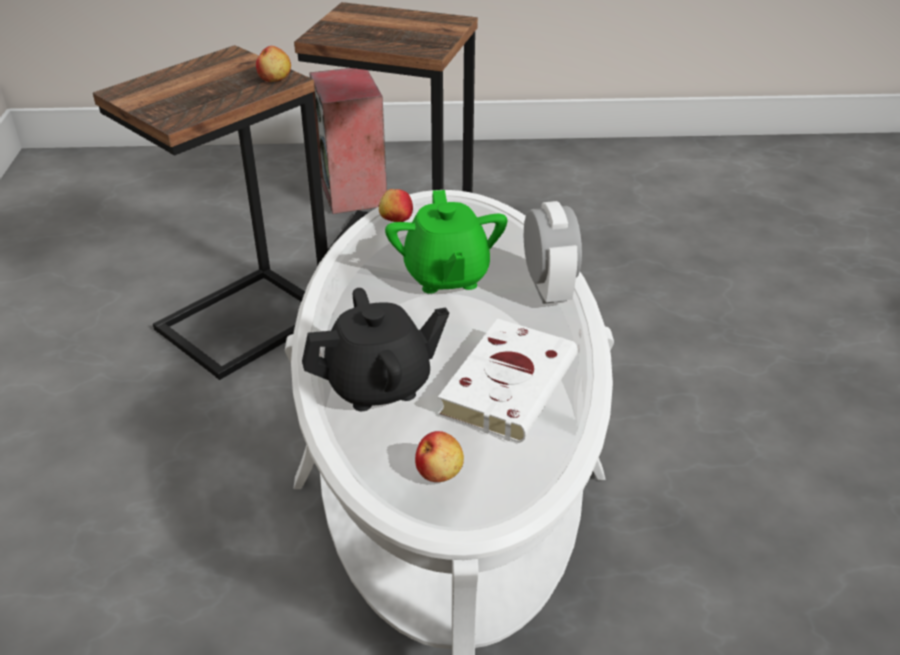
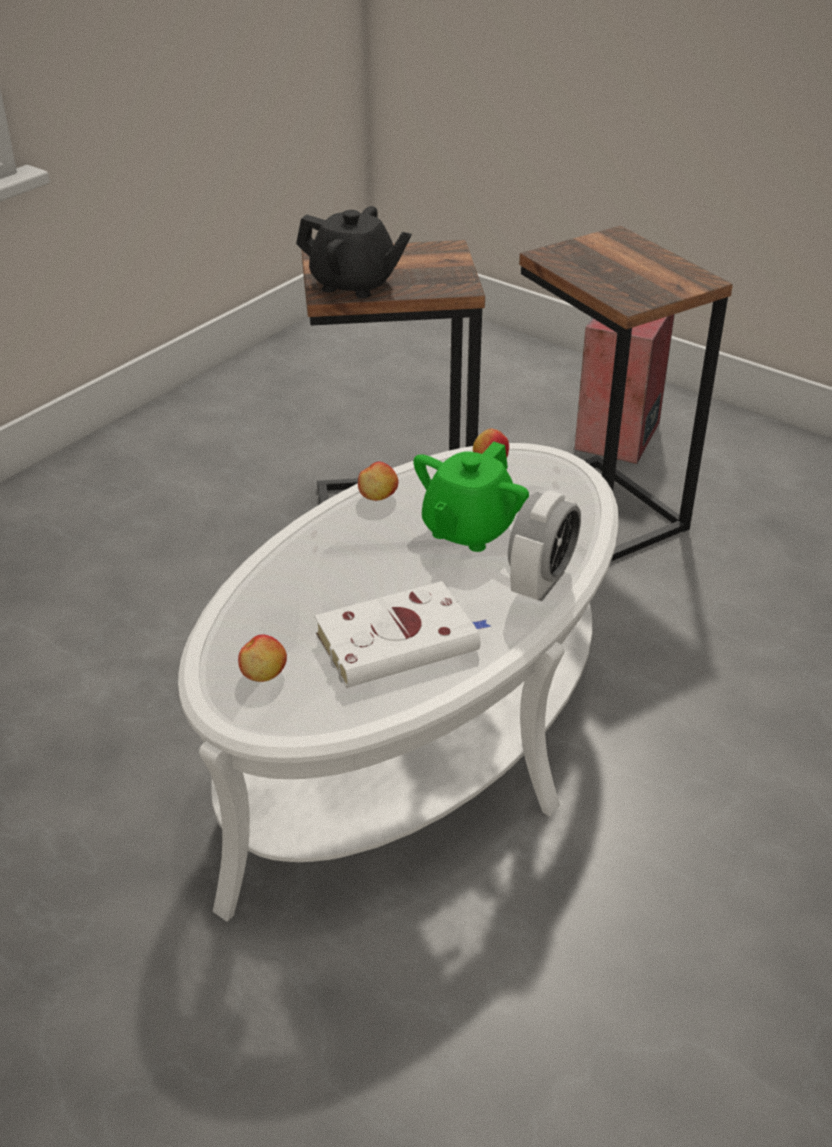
camera: 40 degrees right, 0 degrees up
(275, 79) = (452, 284): apple -> apple (378, 496)
(379, 385) = (303, 589): black teapot -> black teapot (354, 284)

